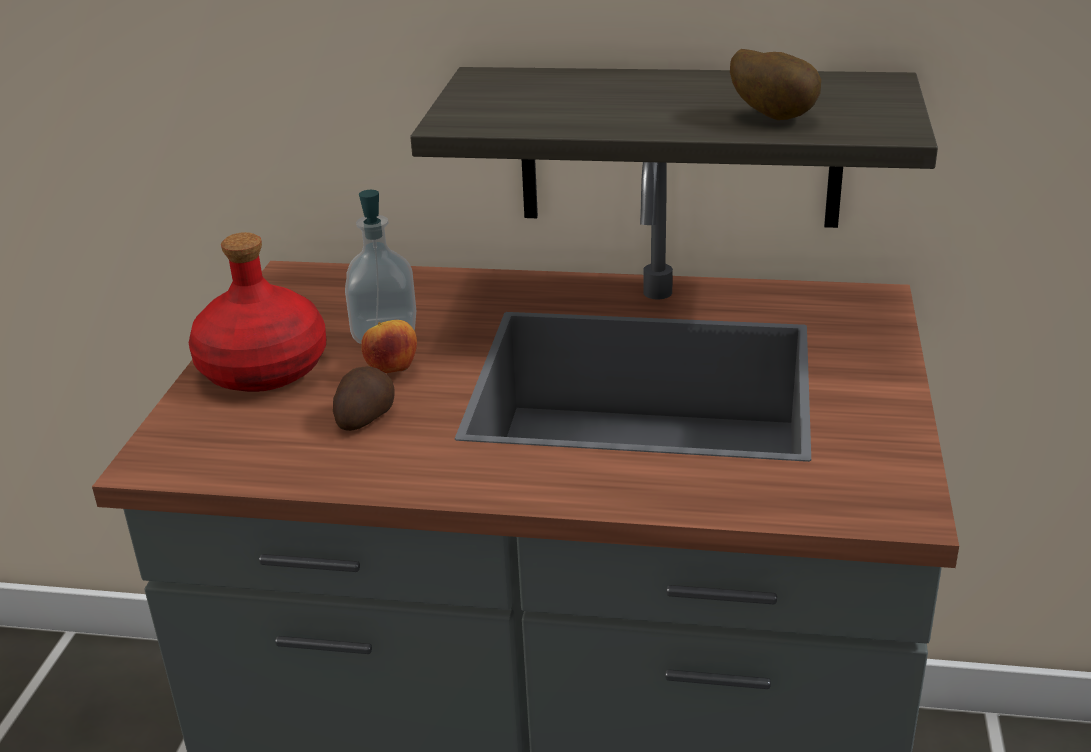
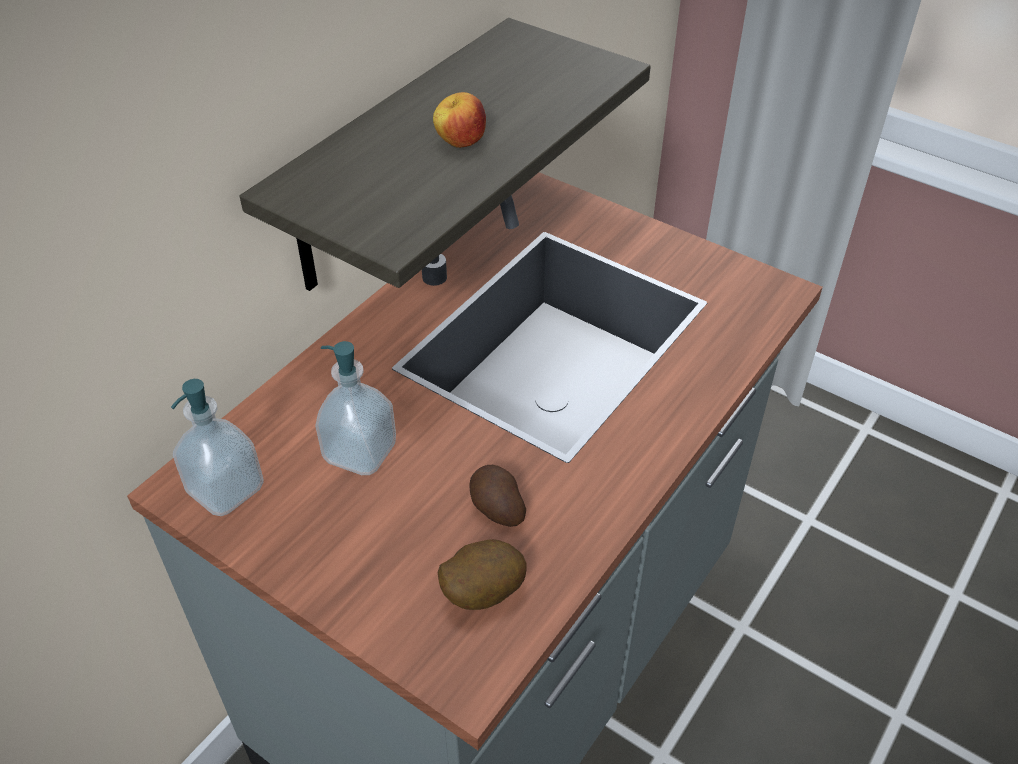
camera: 65 degrees left, 15 degrees up
(263, 368) = (356, 555): red bottle -> none
(300, 292) = (226, 489): none -> soap dispenser
(392, 371) = (433, 468): apple -> apple (460, 143)
(775, 116) = (541, 97): potato -> potato (481, 592)

